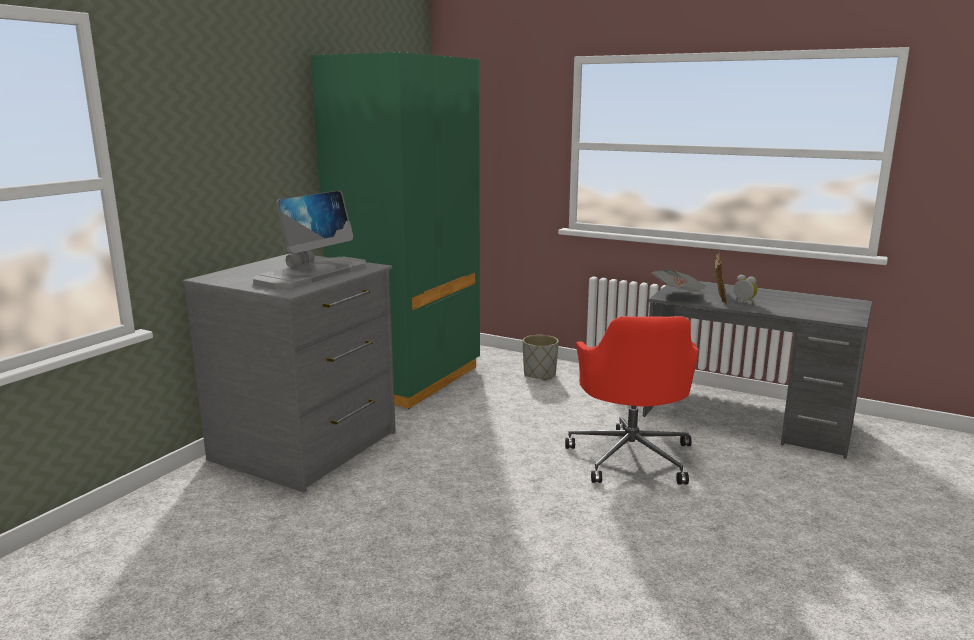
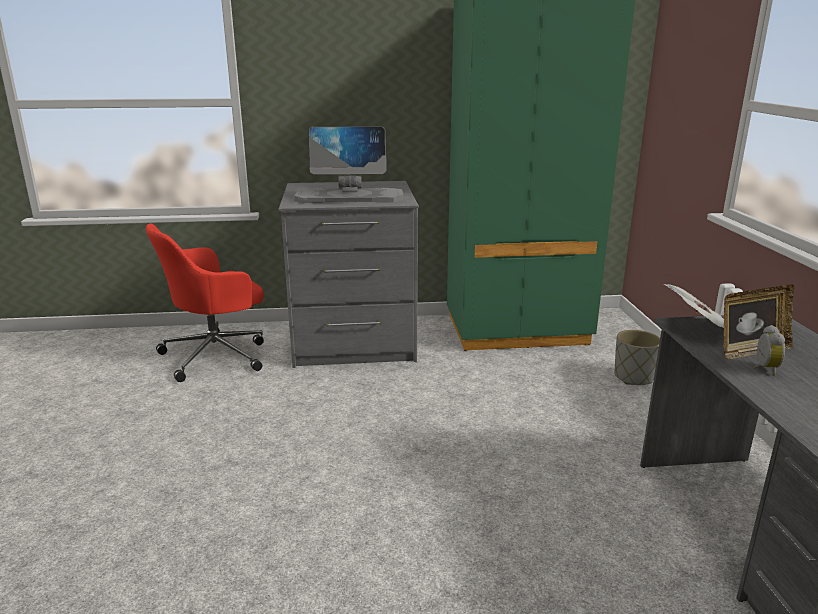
camera: 55 degrees right, 5 degrees up
(631, 456) = (536, 488): red office chair -> red office chair (217, 355)

